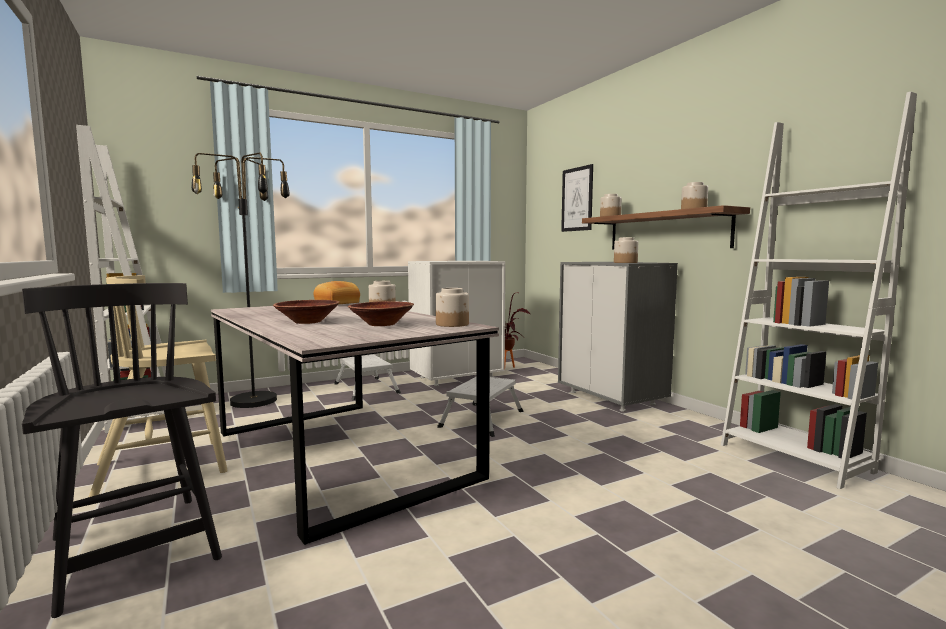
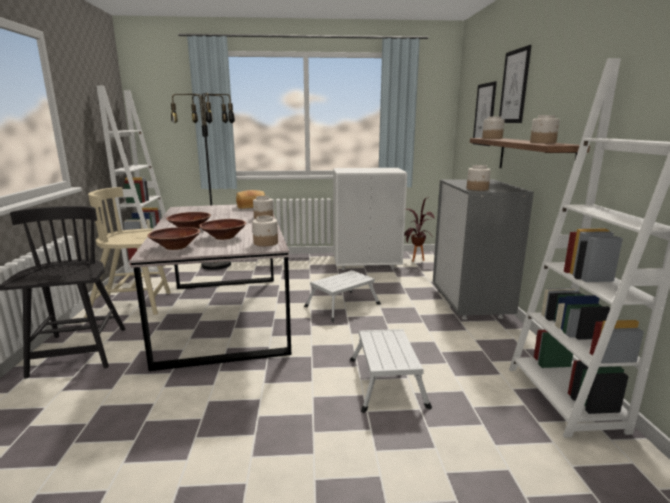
camera: 25 degrees right, 10 degrees up
(338, 335) = (176, 247): none -> brown bowl
(366, 388) = (293, 265): white step ladder -> white step ladder (387, 382)
(623, 166) = (514, 86): none -> picture

